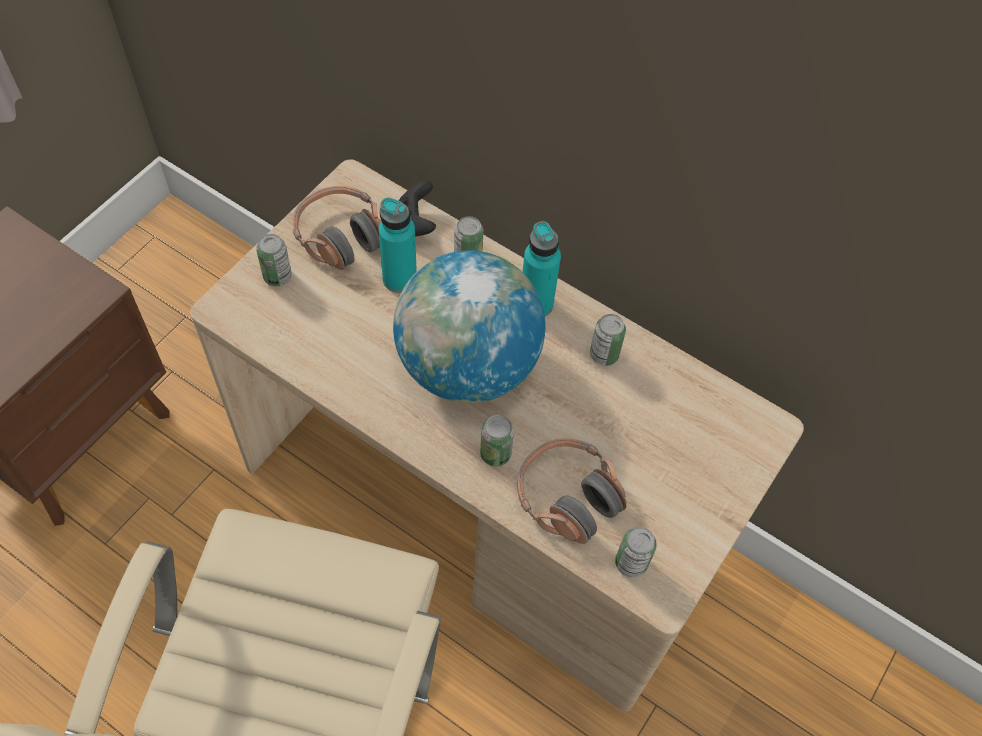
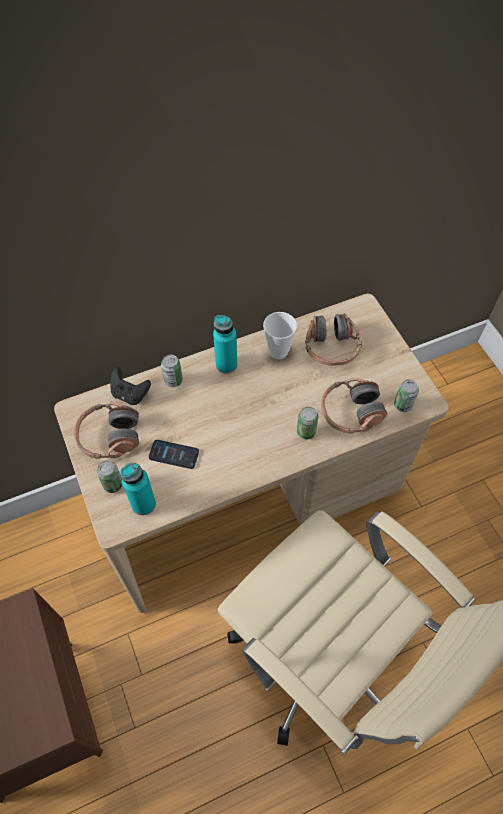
camera: 55 degrees left, 0 degrees up
(359, 317) = (174, 454): none -> phone
(399, 279) = (162, 421): turquoise bottle -> turquoise bottle (143, 504)
(467, 366) = (243, 417): globe -> none
(604, 354) = (278, 351): can -> cup
(662, 418) = (331, 347): none -> headphones

